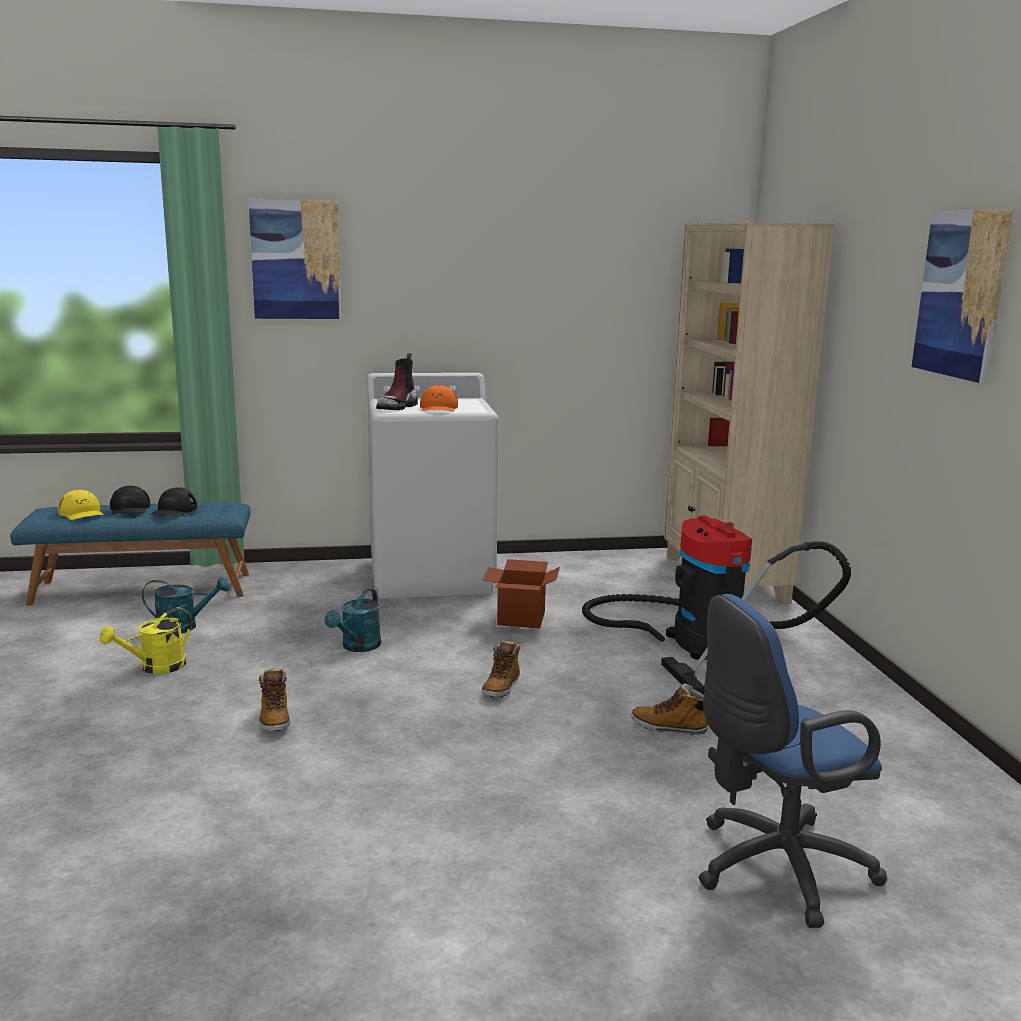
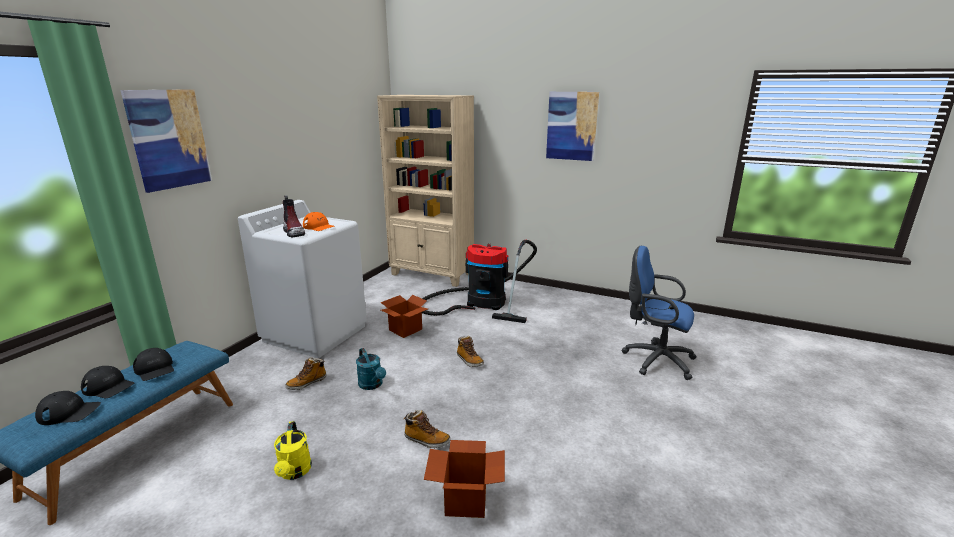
camera: 55 degrees left, 5 degrees up
(82, 513) = (69, 412): yellow cap -> black cap
(176, 783) = (466, 500): none -> cardboard box
(184, 627) = (244, 442): turquoise watering can -> none
(669, 727) = (545, 338): boot -> boot (307, 383)
(773, 869) = (654, 360): blue office chair -> blue office chair turned 105 degrees clockwise

